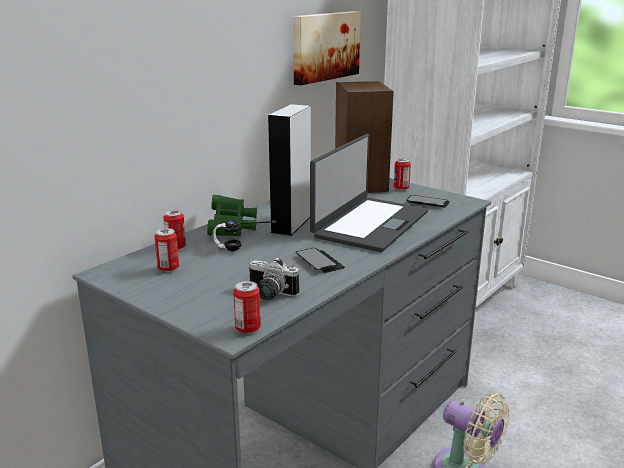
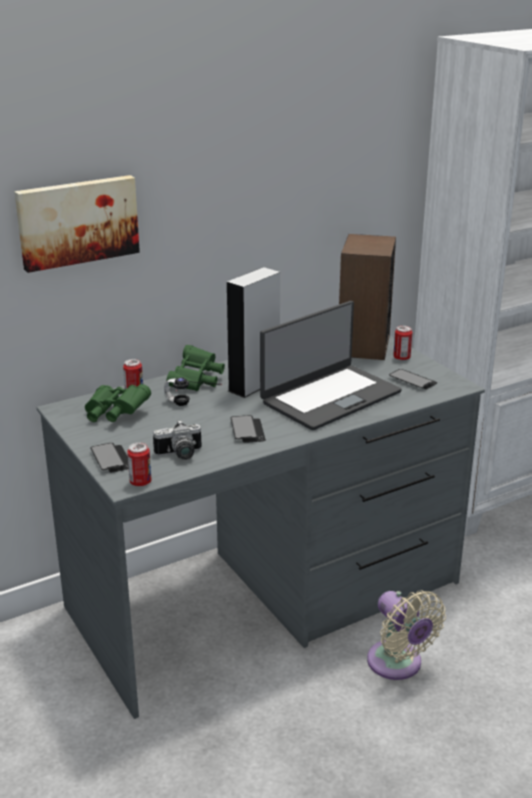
camera: 20 degrees right, 5 degrees up
(168, 268) = (114, 414): can -> green binoculars
(196, 311) = (111, 459): none -> phone
(269, 294) = (180, 455): camera -> camera turned 60 degrees counterclockwise
(324, 46) = (339, 195): picture -> picture (77, 221)

